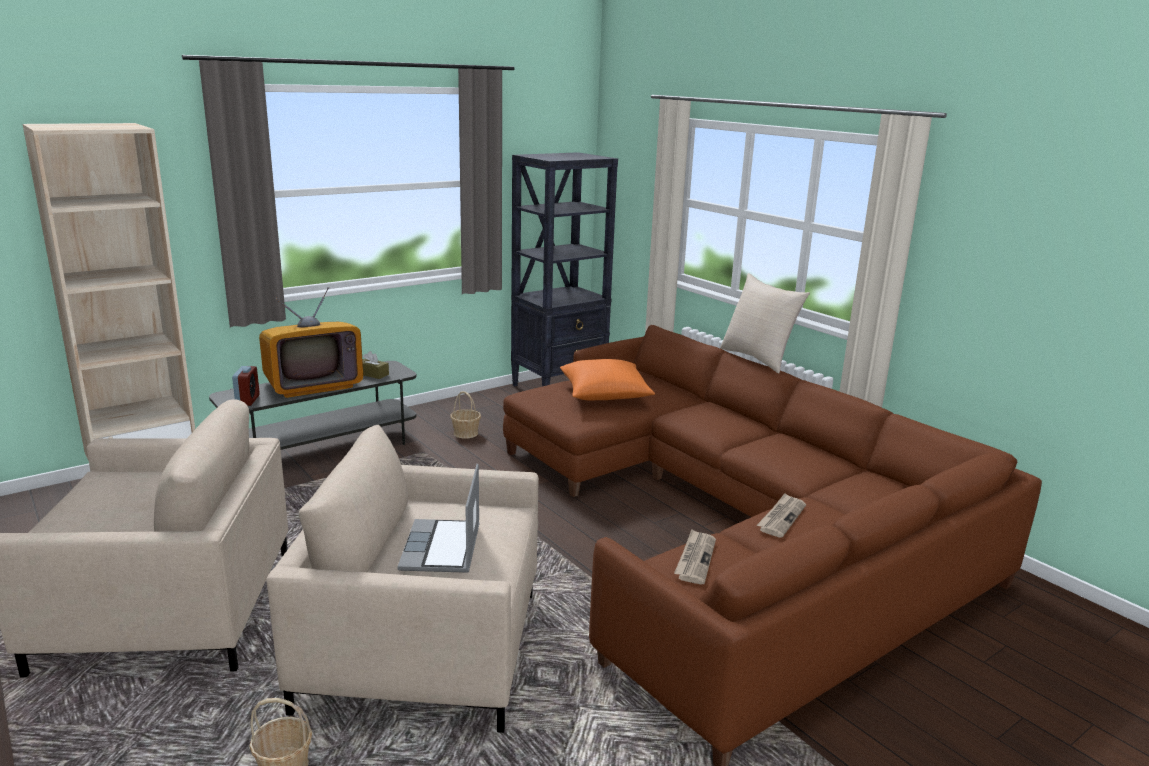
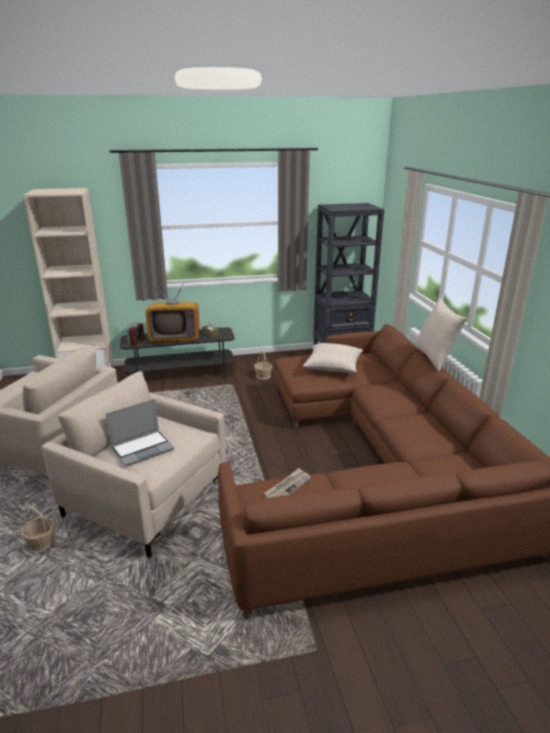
camera: 25 degrees right, 5 degrees up
(442, 549) = (143, 448): laptop -> laptop turned 150 degrees counterclockwise
(605, 394) = (333, 367): orange pillow -> beige pillow
(781, 517) = (369, 473): newspaper -> none

